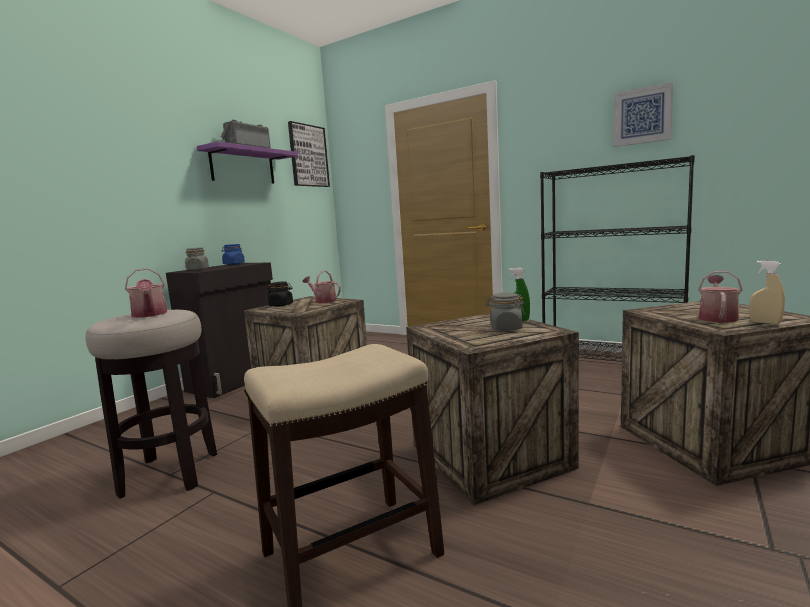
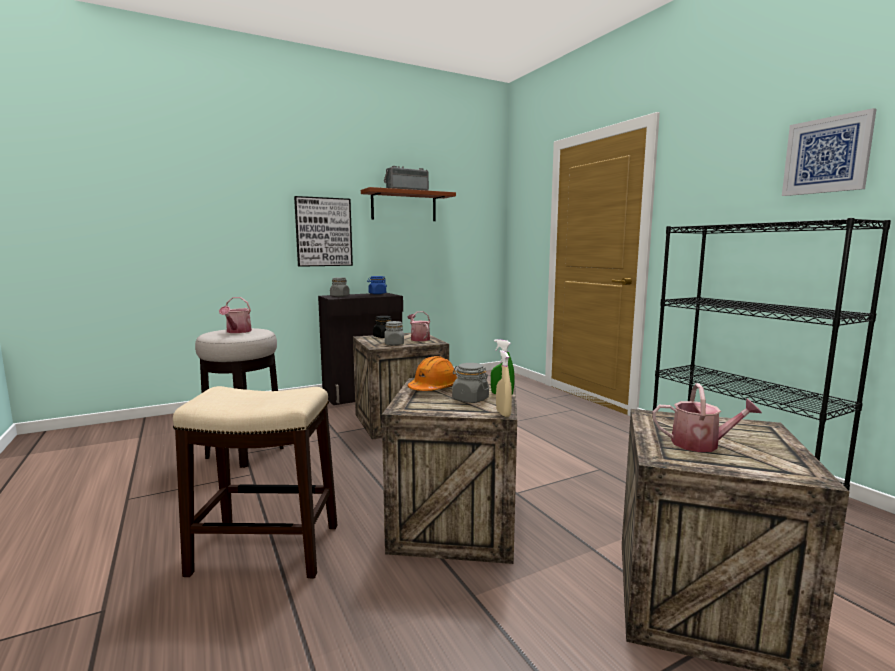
camera: 30 degrees right, 0 degrees up
(243, 166) = (404, 206): purple shelf -> brown shelf
(308, 156) = (479, 193): picture -> picture (323, 232)
(310, 308) = (394, 344): none -> grey jar
(453, 328) = (434, 388): none -> orange hard hat
(717, 317) = (701, 444): watering can -> watering can turned 45 degrees clockwise
(765, 323) = (736, 466): beige spray bottle -> beige spray bottle (503, 413)

